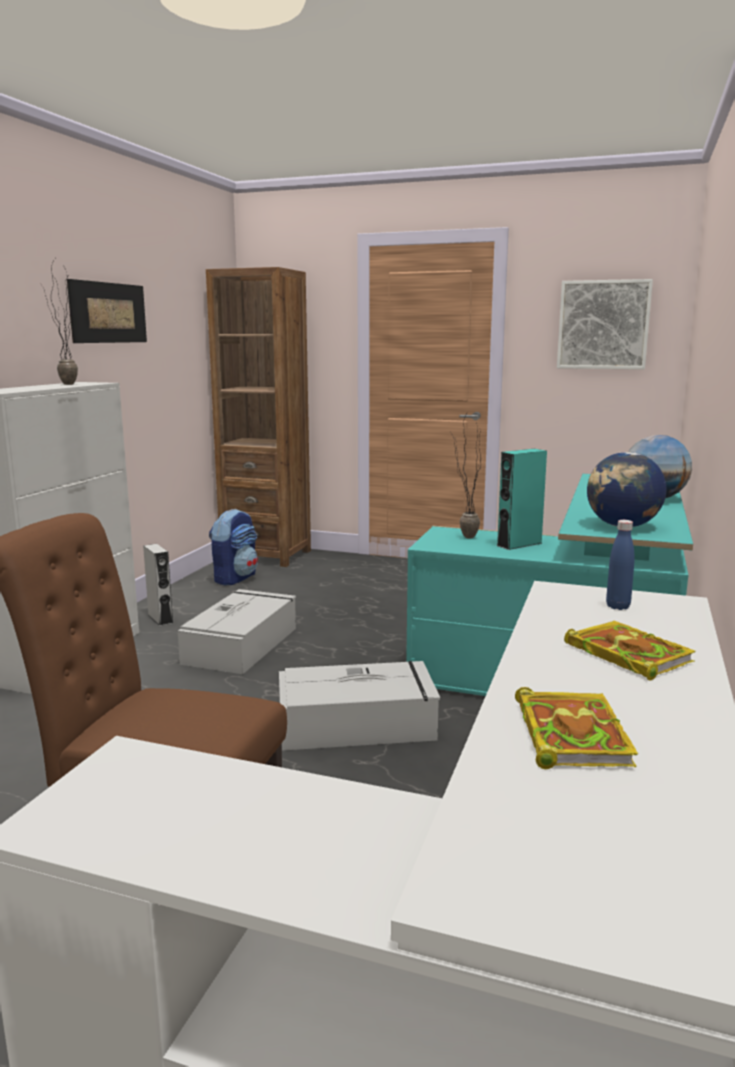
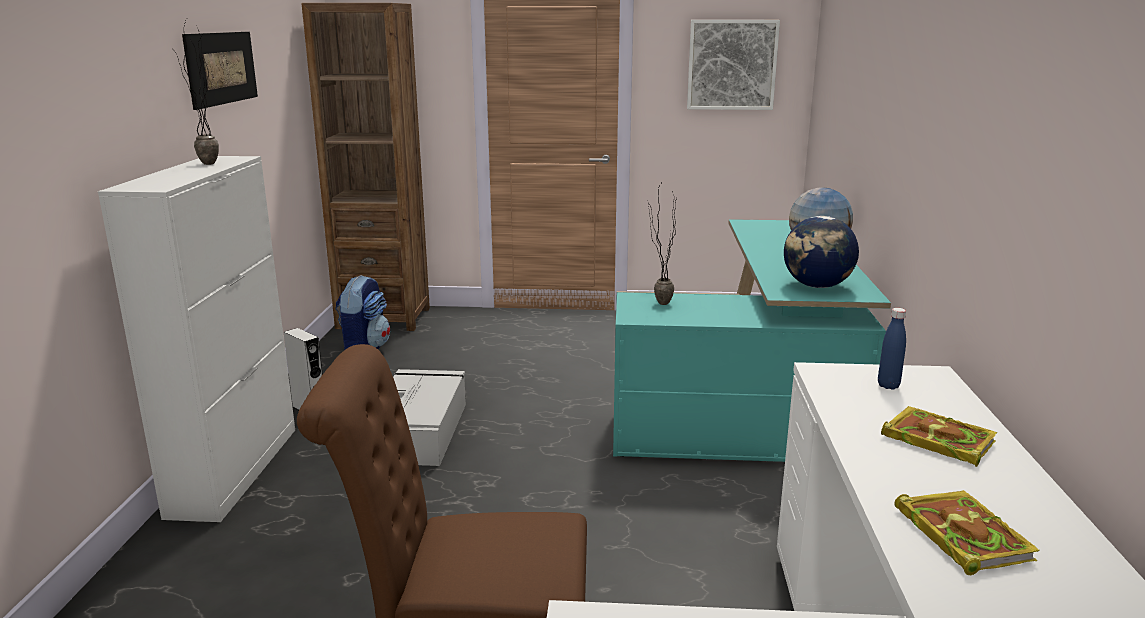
camera: 15 degrees left, 5 degrees up
(358, 723) = (588, 505): grey storage box -> none
(519, 544) = (716, 308): turquoise speaker -> none

